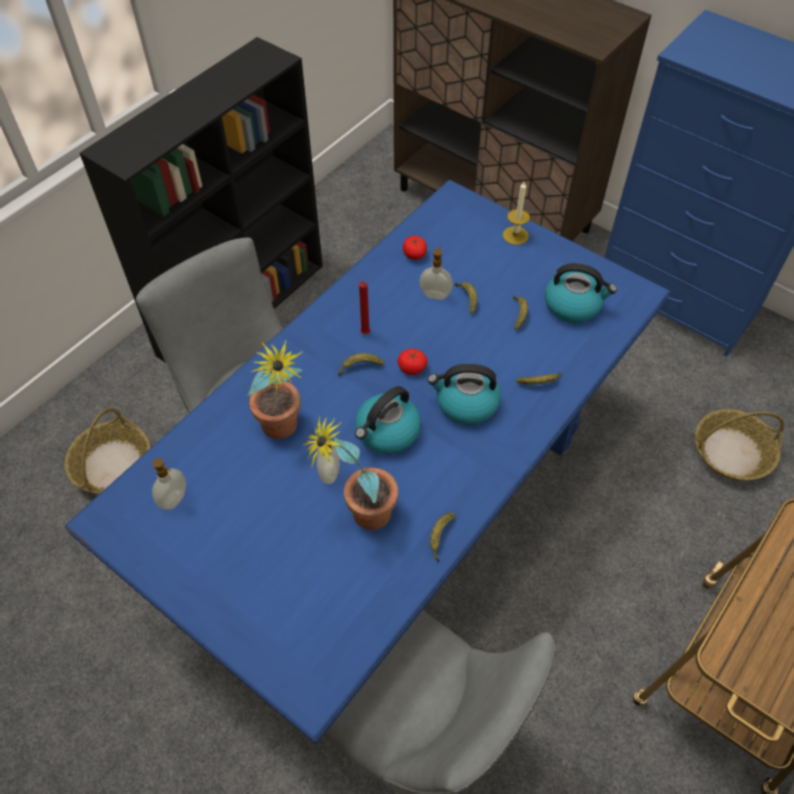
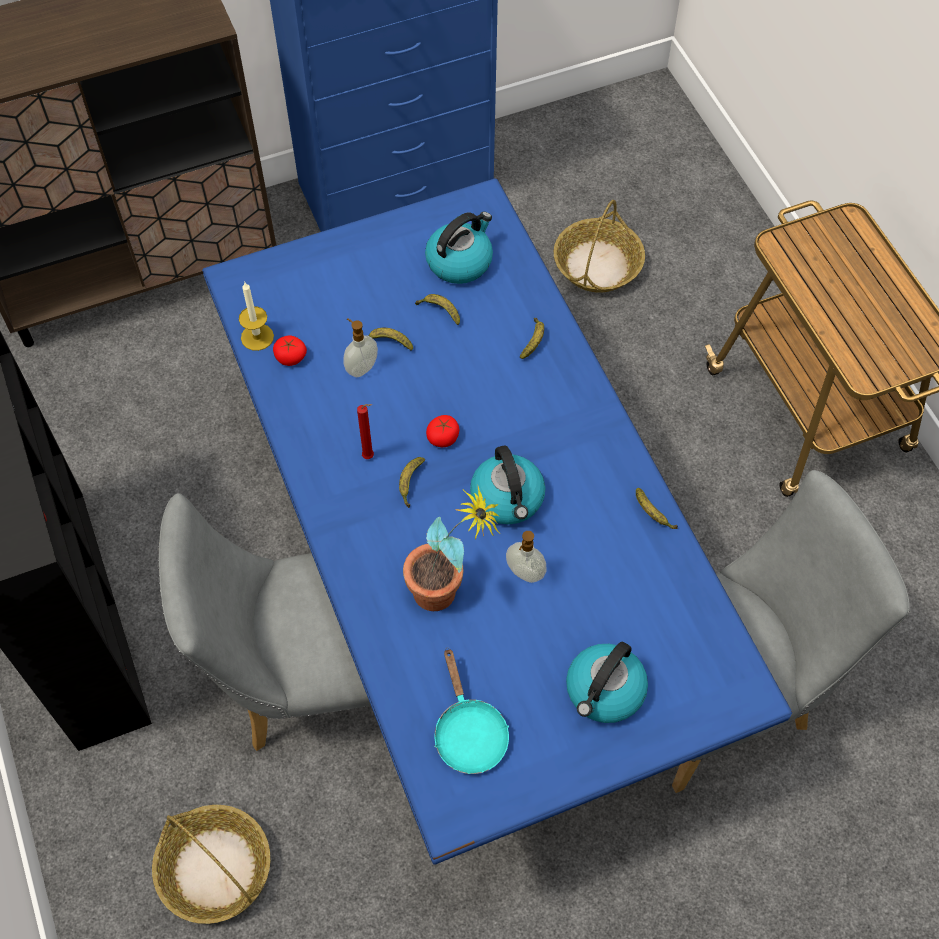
camera: 60 degrees left, 5 degrees up
(175, 500) = (468, 732): soap dispenser -> turquoise frying pan
(359, 515) = (588, 569): potted plant -> none
(465, 403) = (517, 414): kettle -> kettle (604, 691)
(515, 235) = (333, 256): candle -> candle (257, 337)

